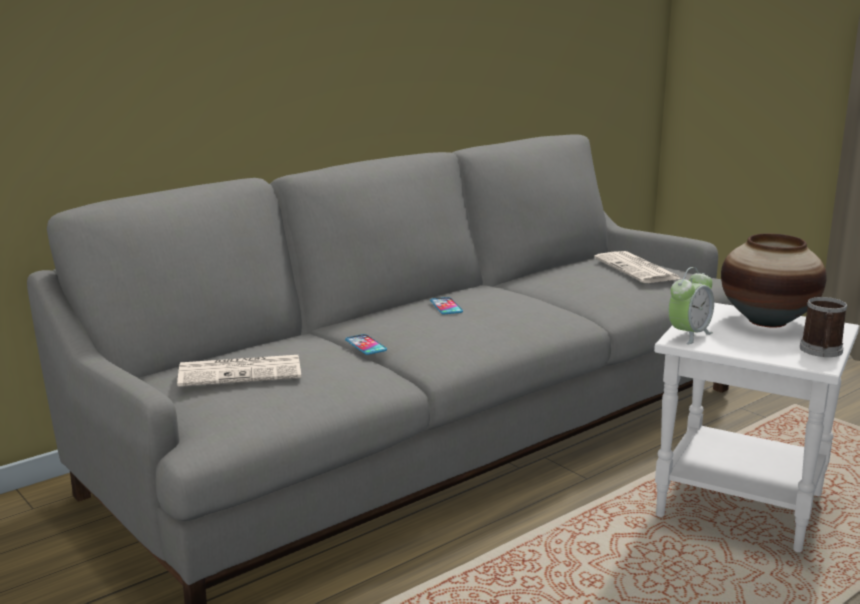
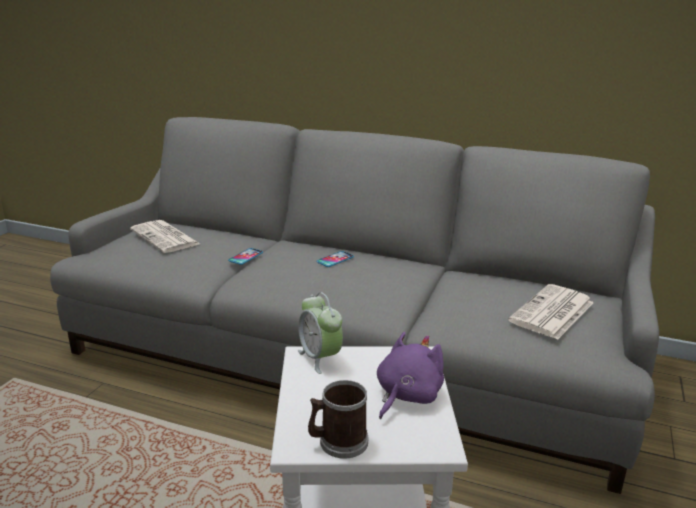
camera: 60 degrees right, 5 degrees up
(688, 335) = (320, 358): alarm clock -> alarm clock turned 45 degrees clockwise
(767, 321) = (406, 396): vase -> purple plush toy

